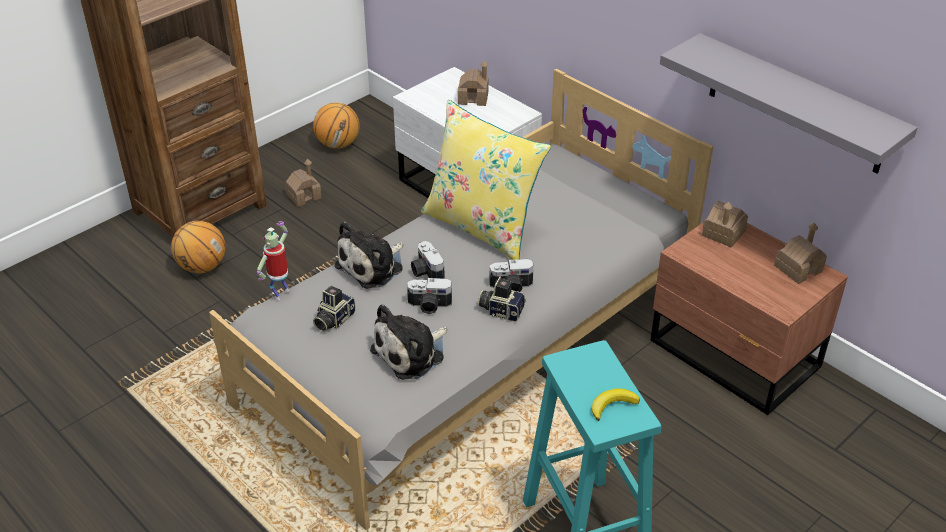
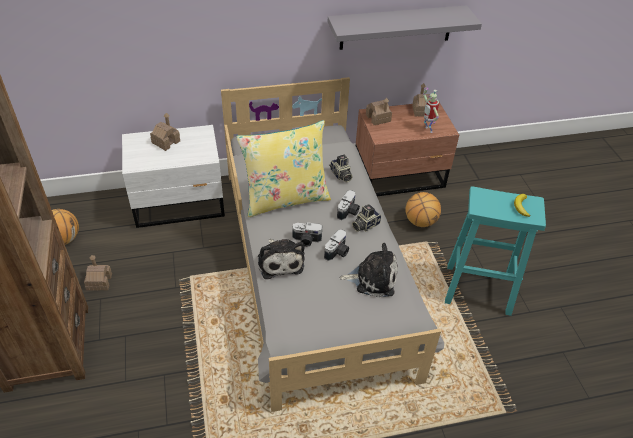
camera: 60 degrees left, 5 degrees up
(202, 267) = (117, 372): basketball -> basketball (420, 222)
(280, 293) = (267, 317): toy robot -> toy robot (427, 130)
(333, 320) = (315, 301): camera -> camera (340, 175)
(411, 353) = (372, 278): plush toy -> plush toy turned 75 degrees counterclockwise

